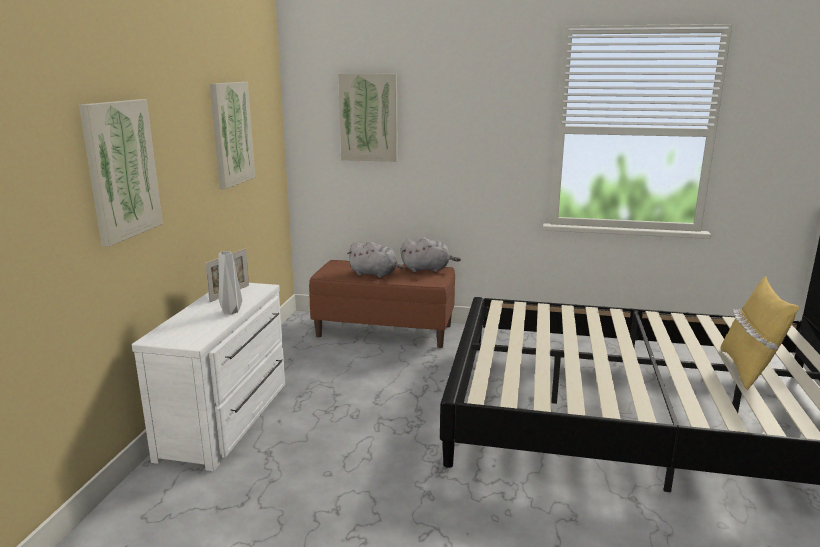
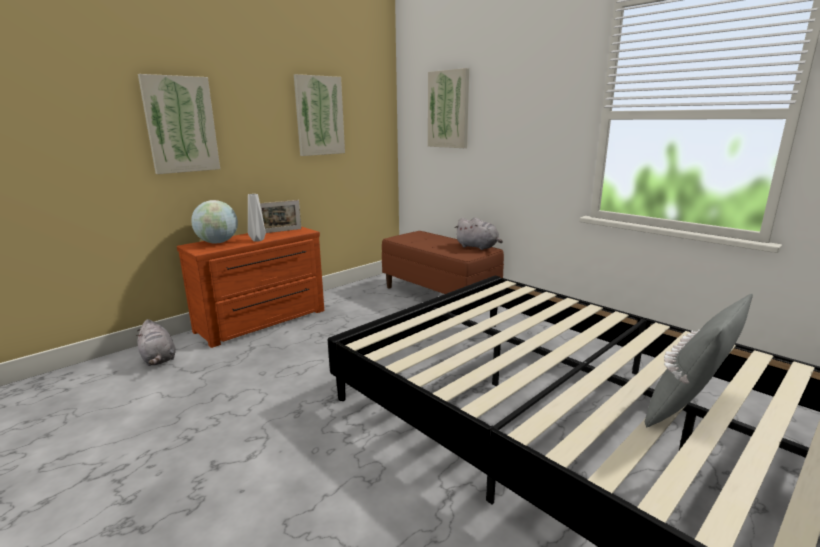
camera: 35 degrees right, 0 degrees up
(184, 326) = (218, 242): none -> globe
(229, 419) = (263, 322): white dresser -> brown dresser
(375, 274) = (431, 243): grey plush toy -> grey plush toy (158, 359)
(748, 369) = (688, 409): yellow pillow -> grey pillow

